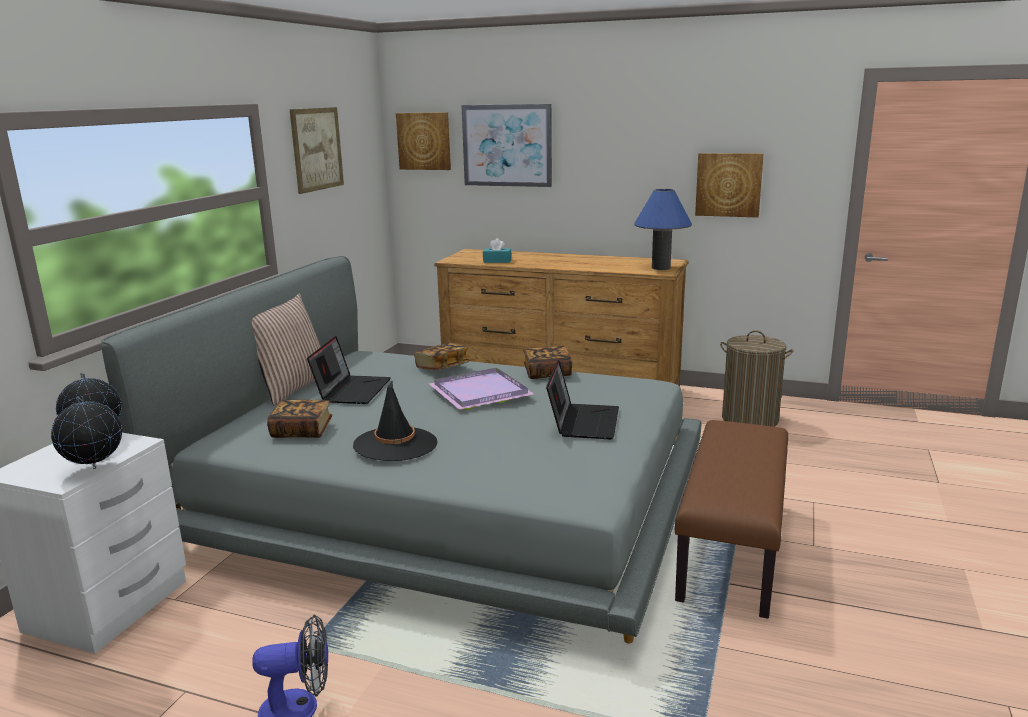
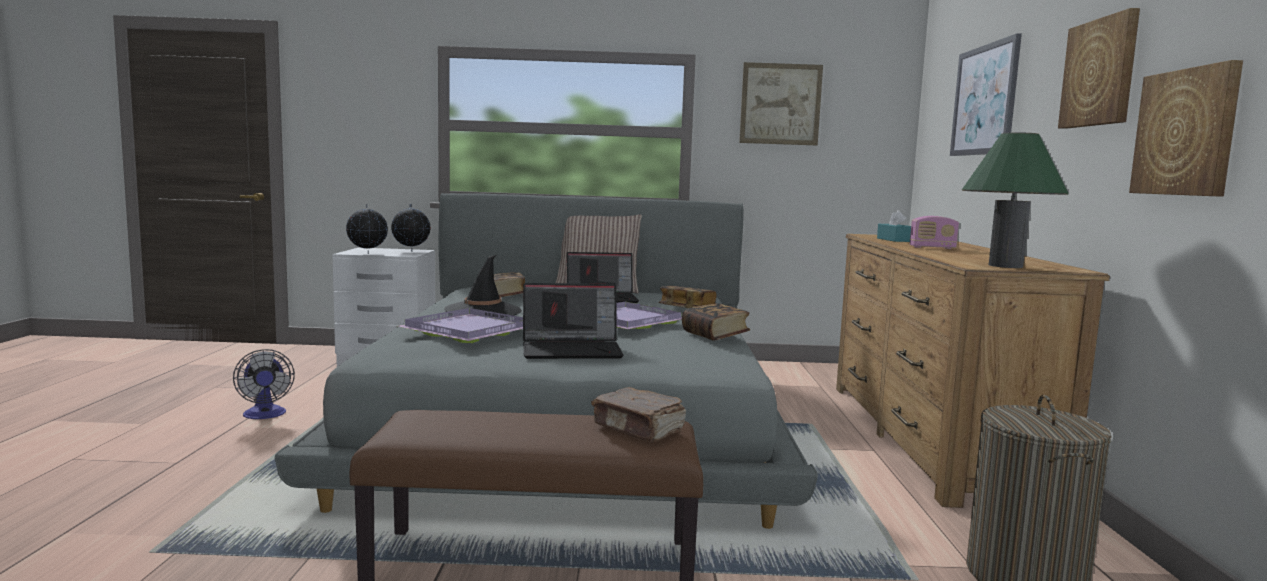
camera: 70 degrees right, 10 degrees down
(424, 141) = (937, 105): picture -> picture (1100, 73)
(507, 452) = (468, 329): none -> purple tray
(555, 262) = (932, 247): none -> radio
(661, 268) = (1005, 266): blue table lamp -> green table lamp
(744, 431) = (639, 429): none -> brown book

